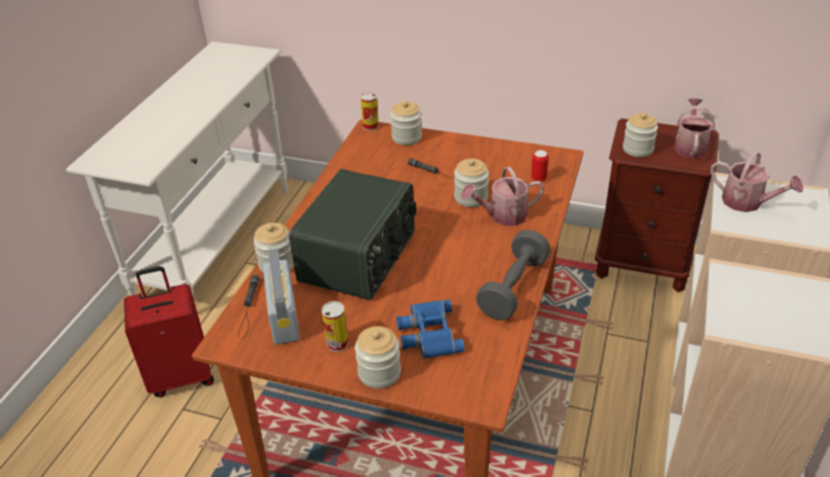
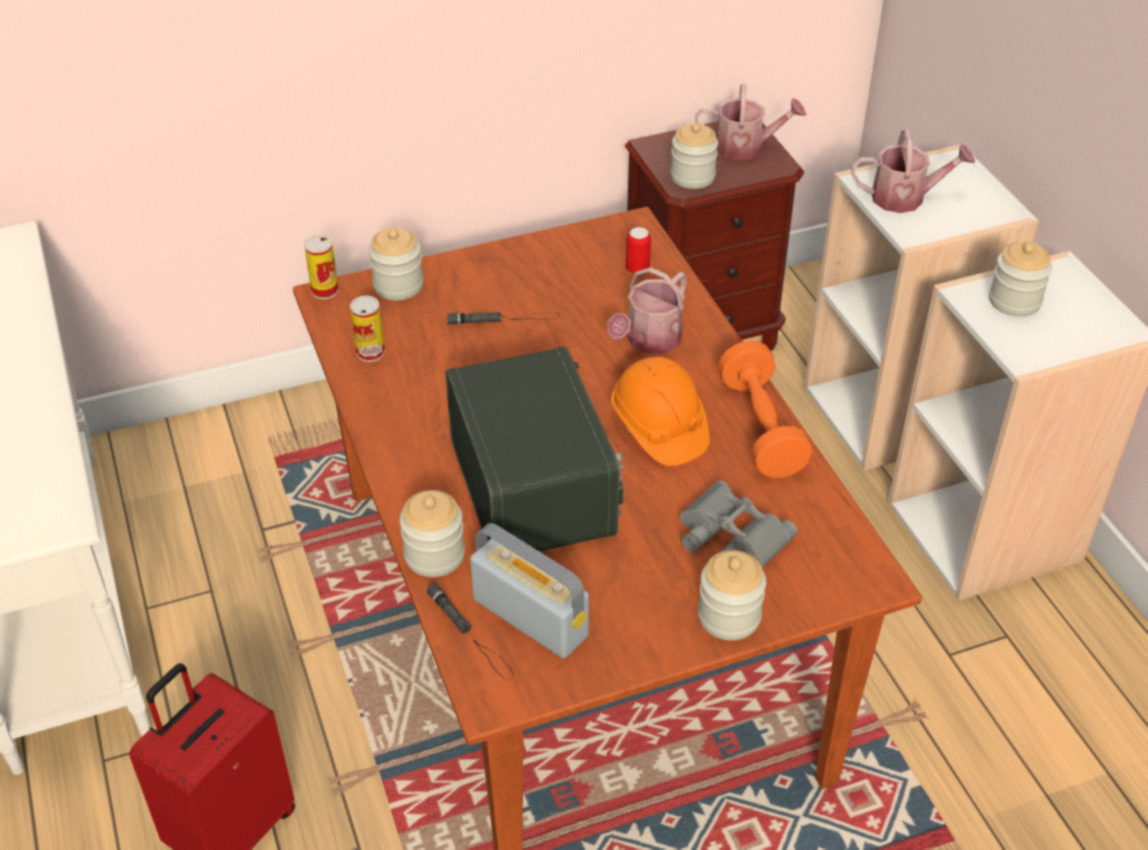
camera: 40 degrees left, 5 degrees up
(337, 343) = (639, 611): can -> can (370, 352)
(428, 333) = (729, 537): blue binoculars -> grey binoculars
(456, 260) = (658, 428): none -> orange hard hat
(471, 198) = (583, 335): jar -> jar (1014, 301)
(513, 288) = (761, 428): grey dumbbell -> orange dumbbell
(690, 146) = (746, 147): watering can -> watering can turned 120 degrees clockwise

